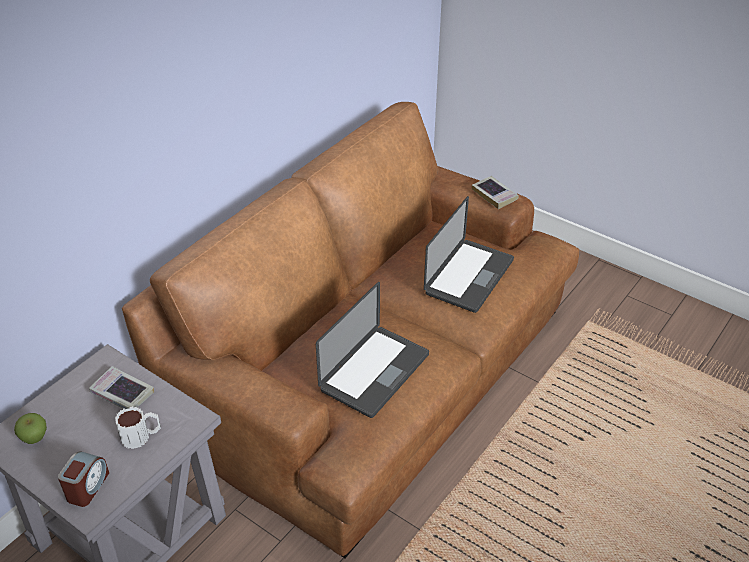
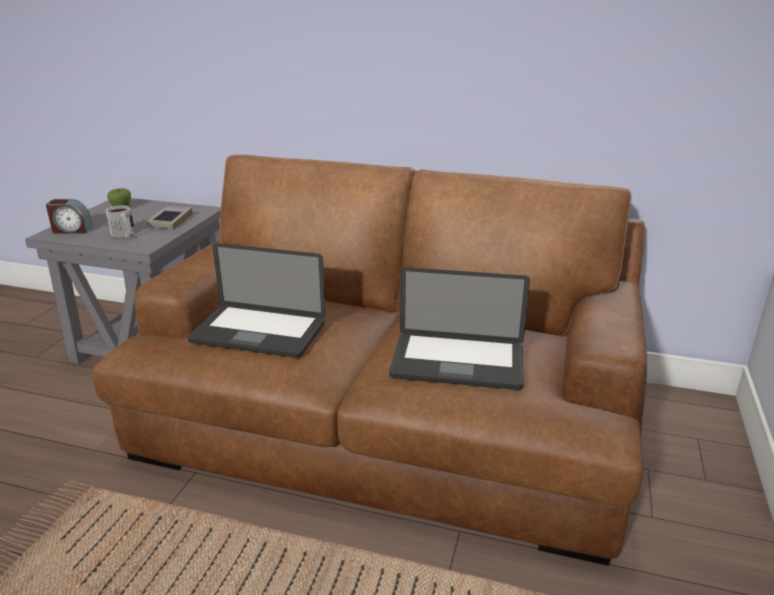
camera: 70 degrees right, 15 degrees down
(494, 195) = (613, 333): book -> none

